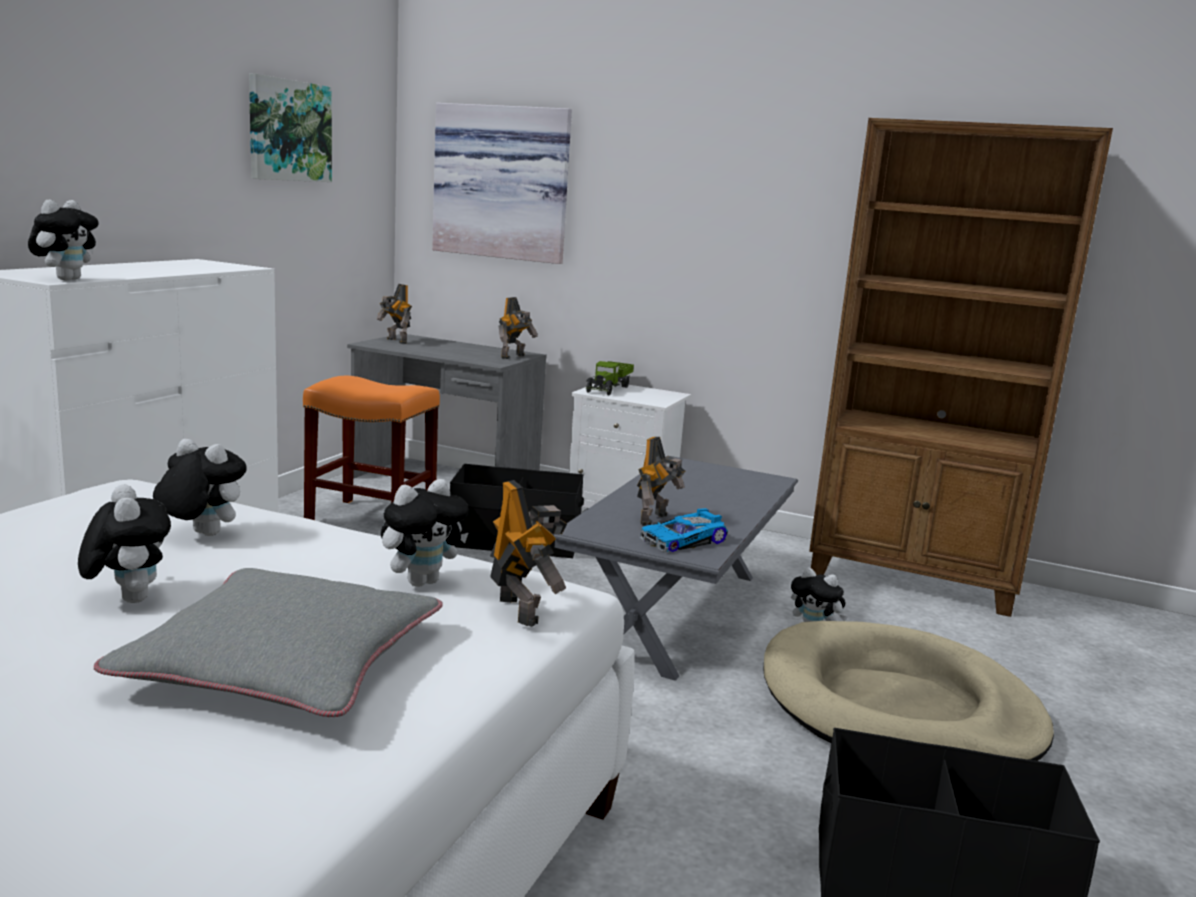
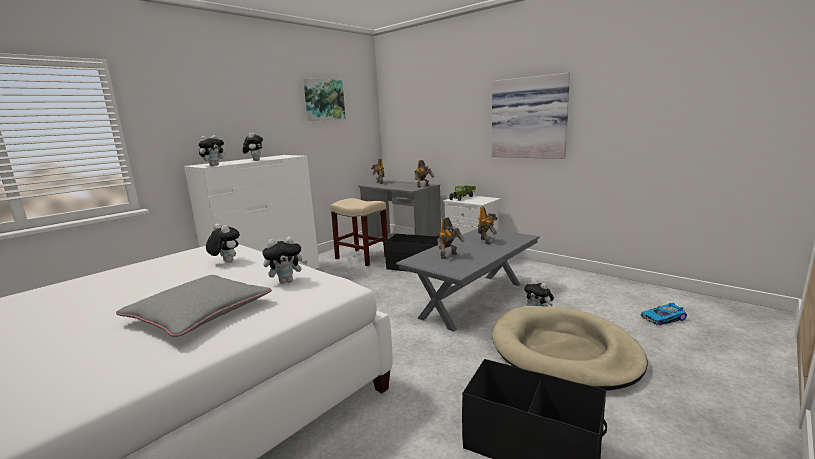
camera: 20 degrees right, 0 degrees up
(128, 598) = (175, 286): plush toy -> plush toy (255, 160)
(369, 519) = (361, 258): orange stool -> beige stool
(503, 183) = (418, 110): picture -> picture (529, 118)
(521, 609) = (314, 294): toy robot -> toy robot (486, 241)
(684, 541) = (455, 266): toy car -> toy car (663, 318)
(913, 579) = (609, 287): brown bookcase -> none

